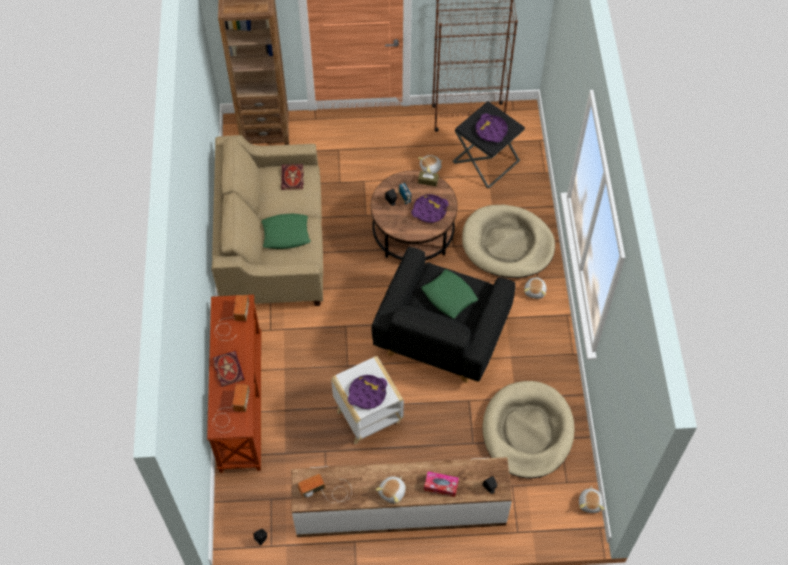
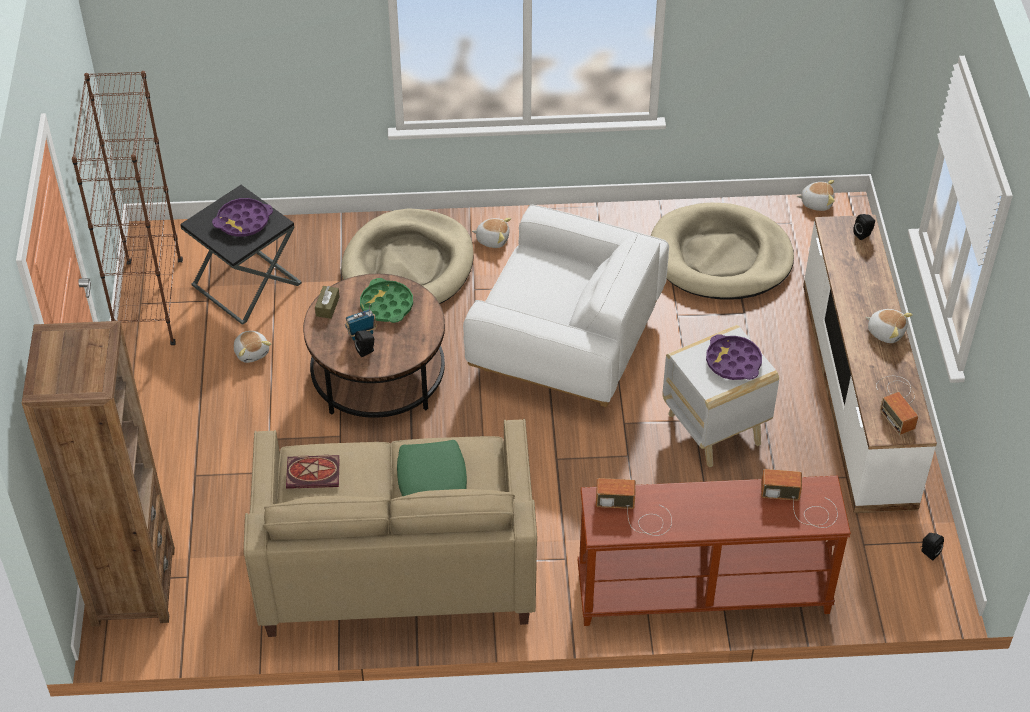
camera: 90 degrees left, 10 degrees down
(227, 369) = (724, 513): book -> none
(429, 210) = (386, 305): purple tray -> green tray
(441, 486) = (868, 282): tissue box -> none
(442, 333) = (566, 343): black armchair -> white armchair
(449, 296) = (544, 287): green pillow -> none

